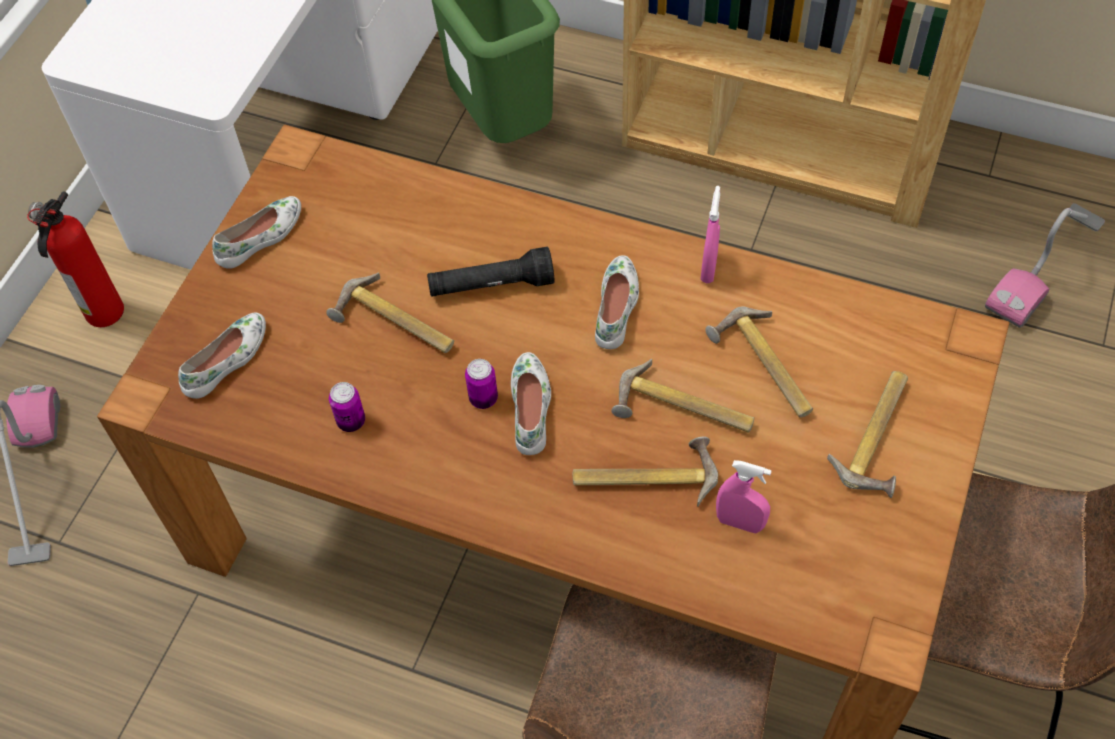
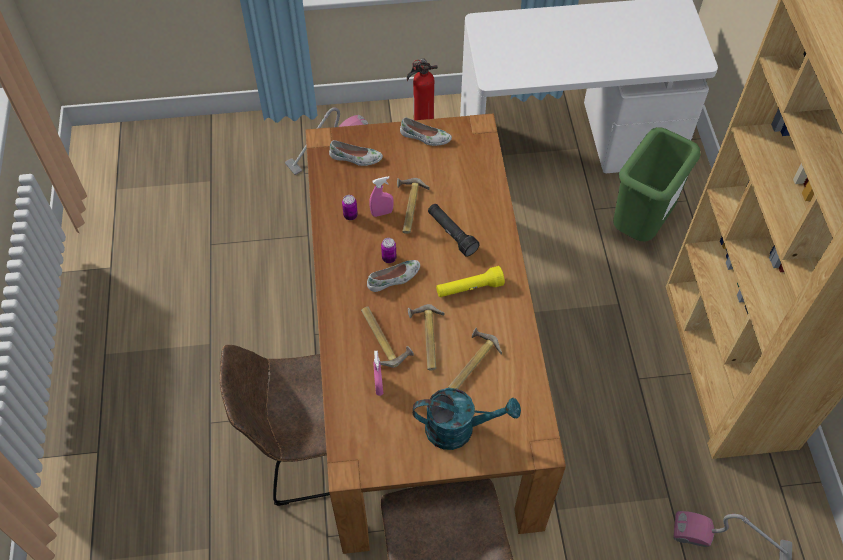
camera: 60 degrees right, 0 degrees up
(617, 307) = (469, 288): white shoe -> yellow flashlight
(708, 268) = (516, 317): pink spray bottle -> pink spray bottle (382, 213)
(880, 436) = (459, 429): hammer -> turquoise watering can

